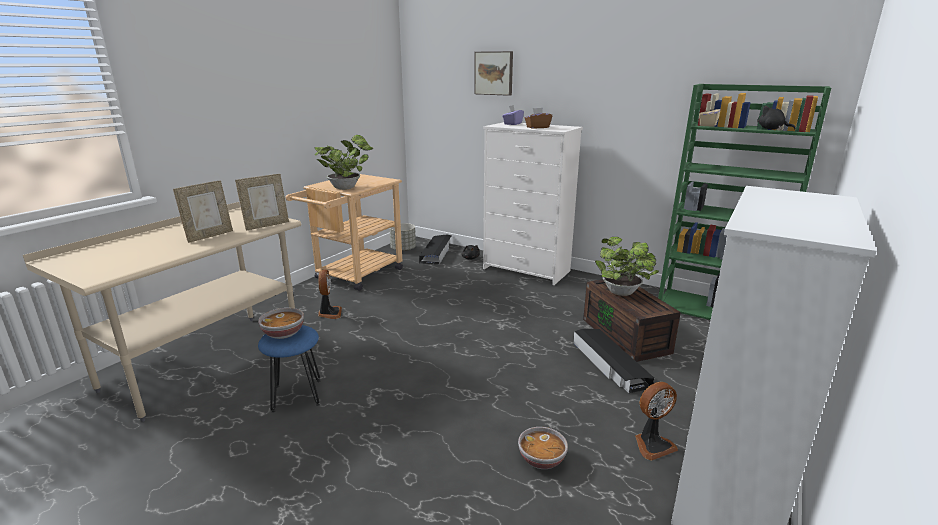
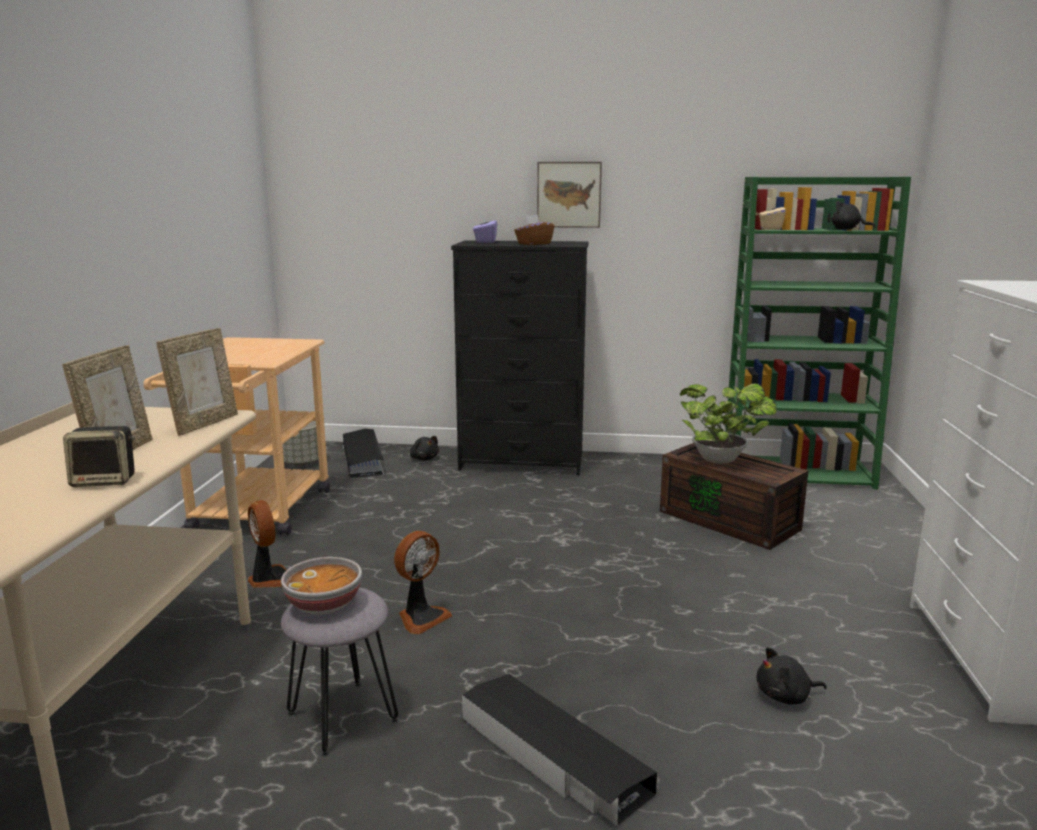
camera: 25 degrees left, 5 degrees down
(183, 250) = (106, 481): none -> speaker
(296, 395) = (343, 717): blue stool -> grey stool
(347, 187) = (250, 357): potted plant -> none
(494, 73) = (439, 168): picture -> picture (569, 194)
(527, 270) = (523, 462): white dresser -> black dresser
(541, 460) = (786, 696): bowl -> black plush toy
(609, 364) = (745, 559): black storage box -> black storage box (553, 756)
(652, 444) = (884, 639): fan -> fan (421, 617)

